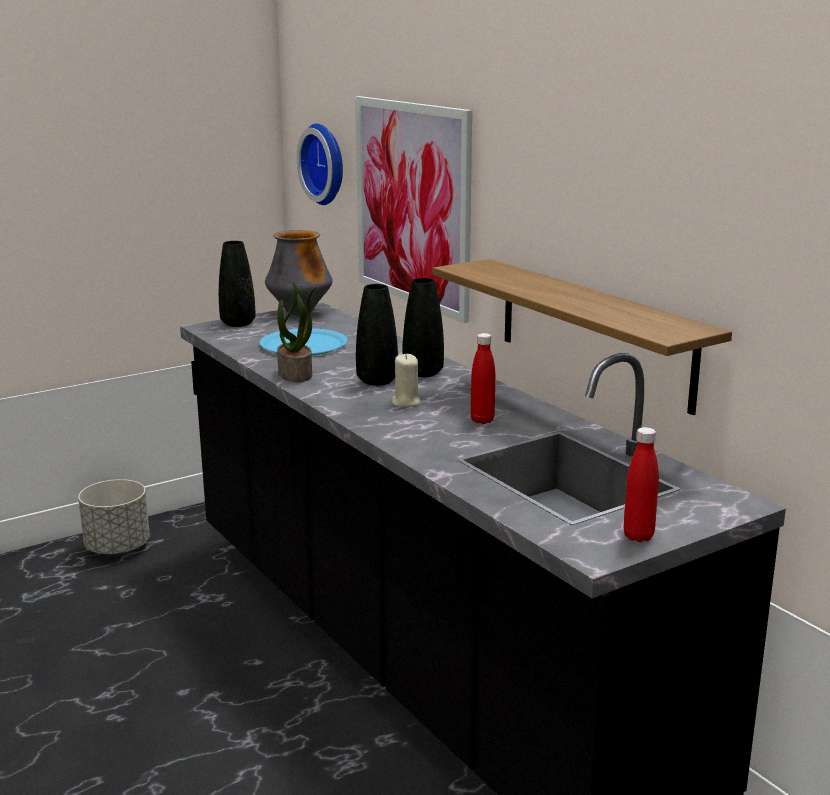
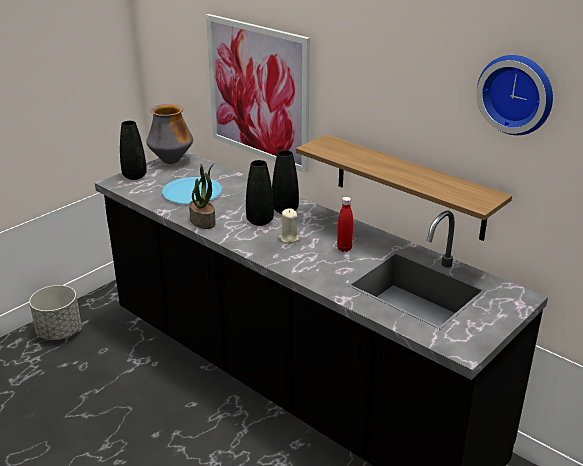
camera: 15 degrees left, 10 degrees up
(326, 164) = (178, 55): wall clock -> wall clock (517, 93)
(638, 536) = (481, 332): red bottle -> none

